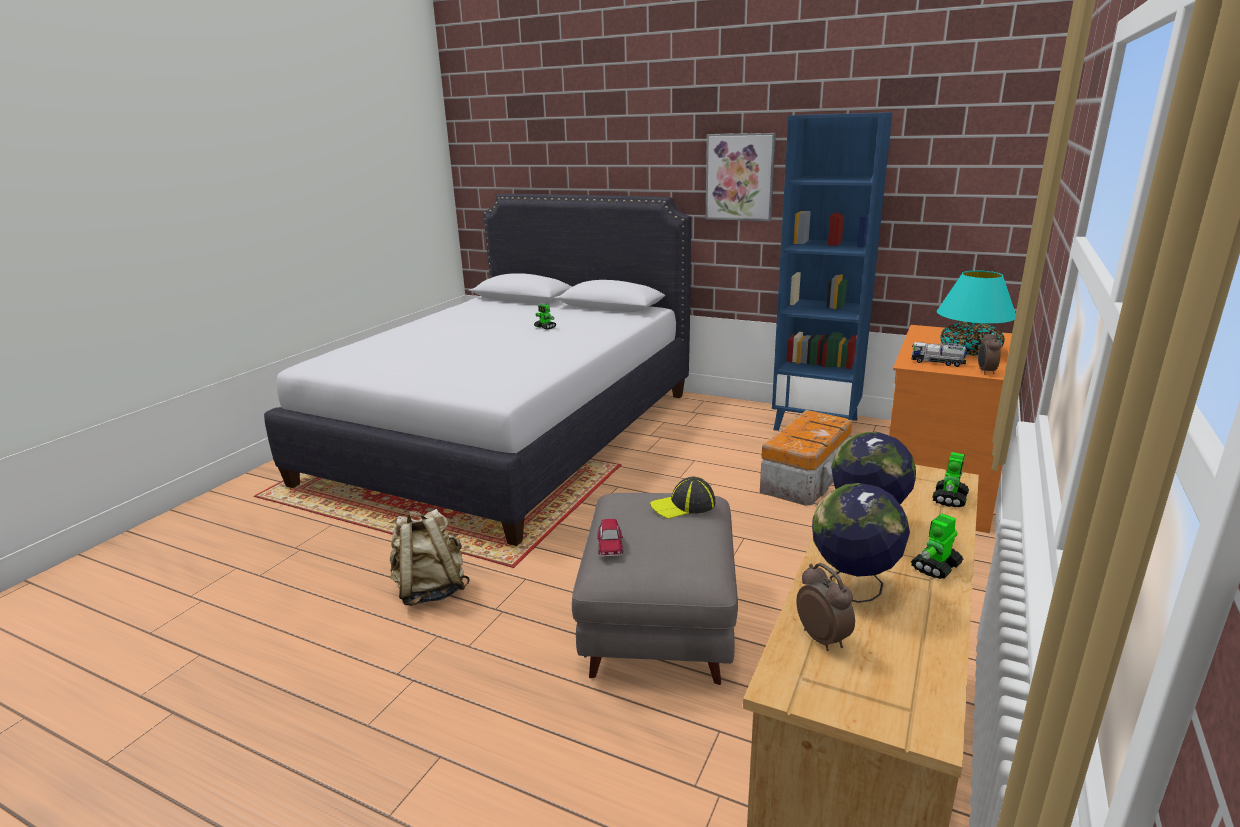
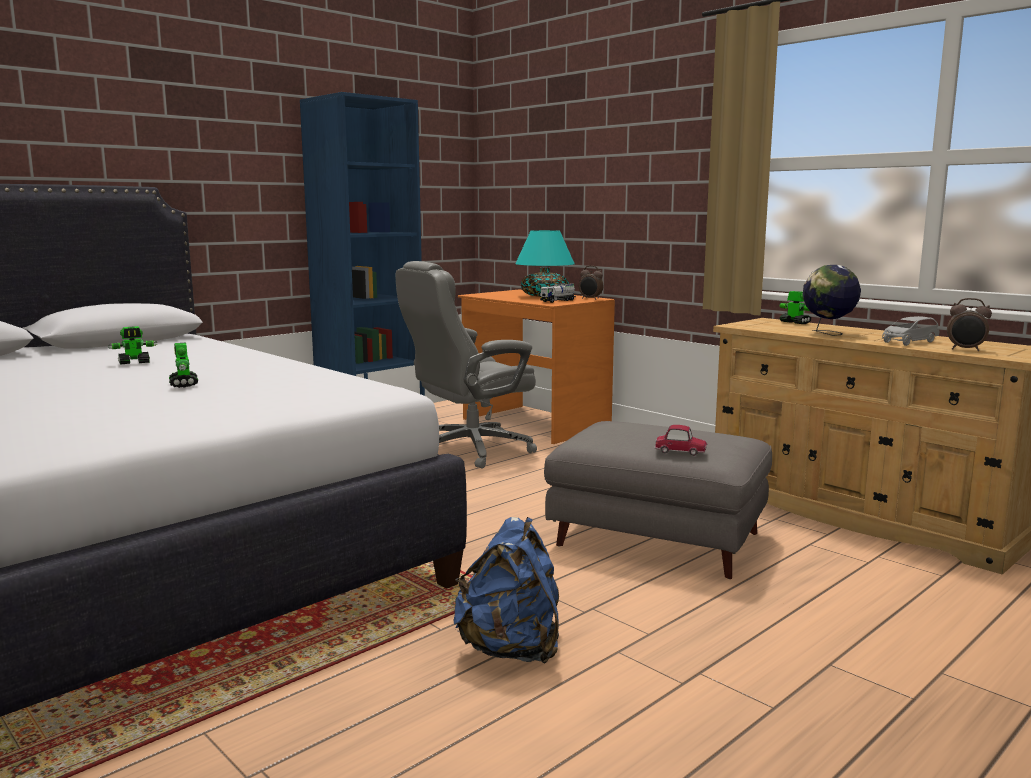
camera: 70 degrees left, 10 degrees down
(430, 590) = (511, 649): beige backpack -> blue backpack
(683, 505) = (623, 424): cap -> none
(740, 177) = (231, 164): picture -> none
(806, 478) = (469, 450): storage box -> grey office chair
(823, 638) = (965, 350): alarm clock -> alarm clock turned 150 degrees counterclockwise
(852, 589) = (909, 342): globe -> grey toy car
(935, 567) = (882, 332): toy robot -> toy robot (183, 384)

